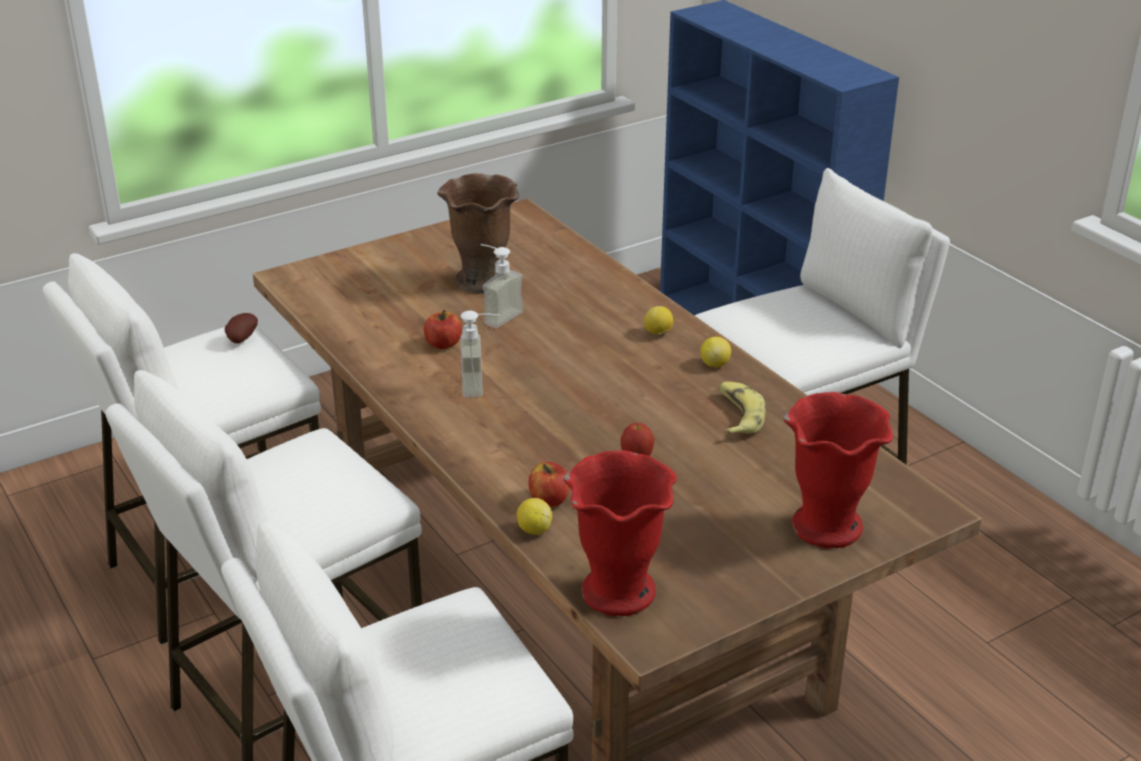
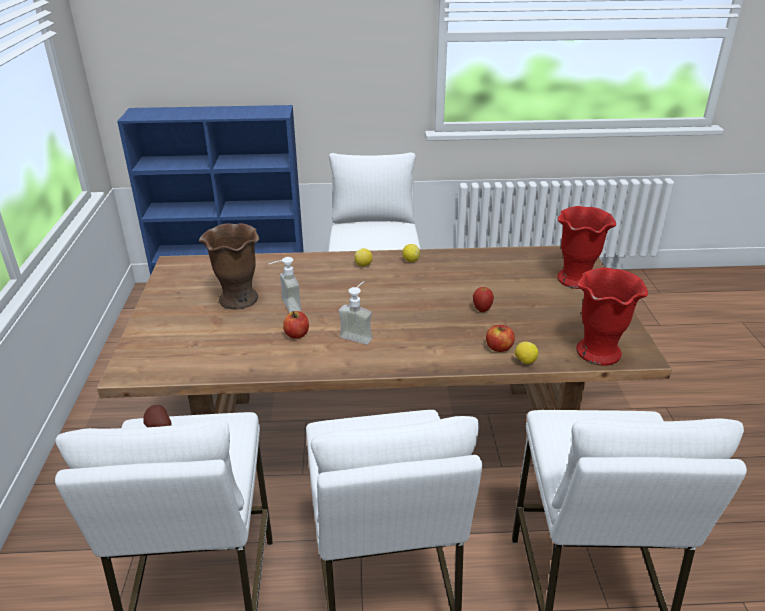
camera: 60 degrees left, 0 degrees up
(737, 415) = (464, 270): banana -> none

